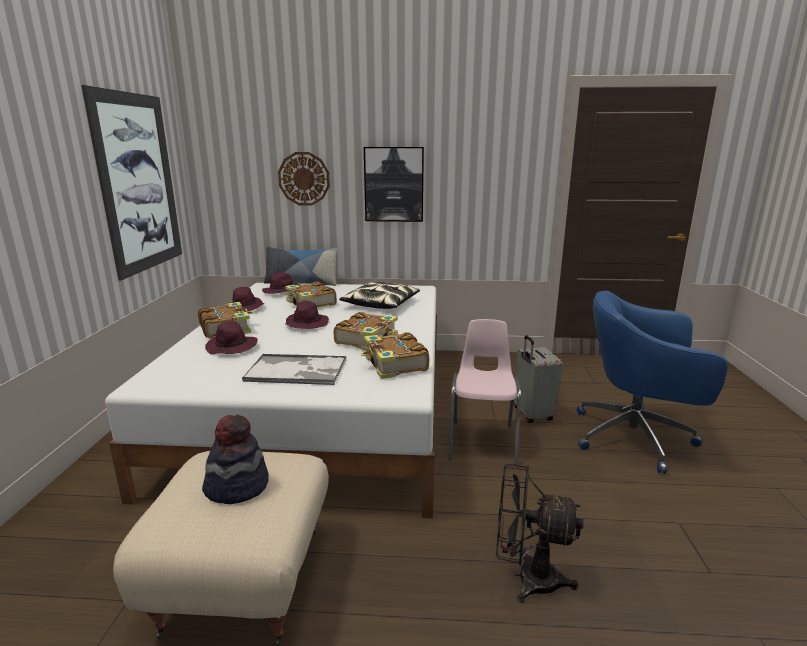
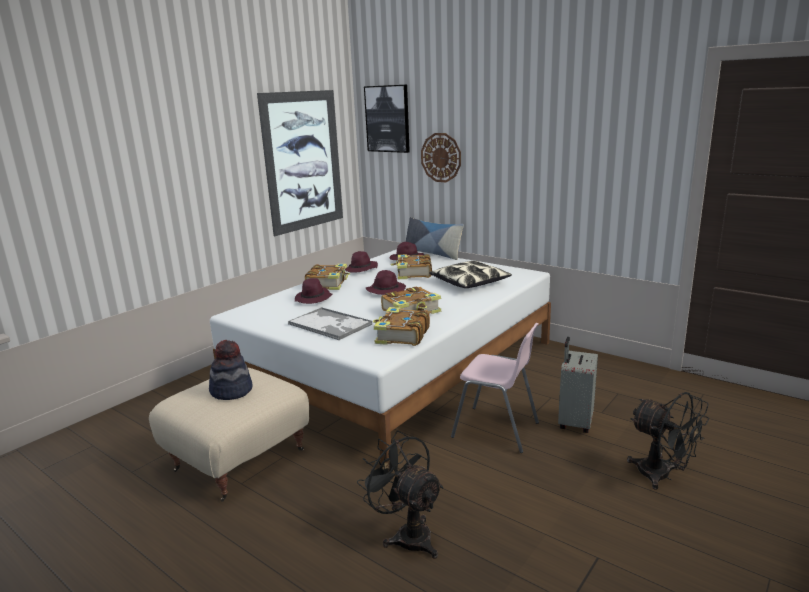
camera: 35 degrees right, 0 degrees up
(394, 184) = (516, 166): picture -> picture (387, 119)
(482, 441) = (496, 430): pink chair -> pink chair turned 75 degrees clockwise
(636, 437) = (662, 476): blue office chair -> black fan

